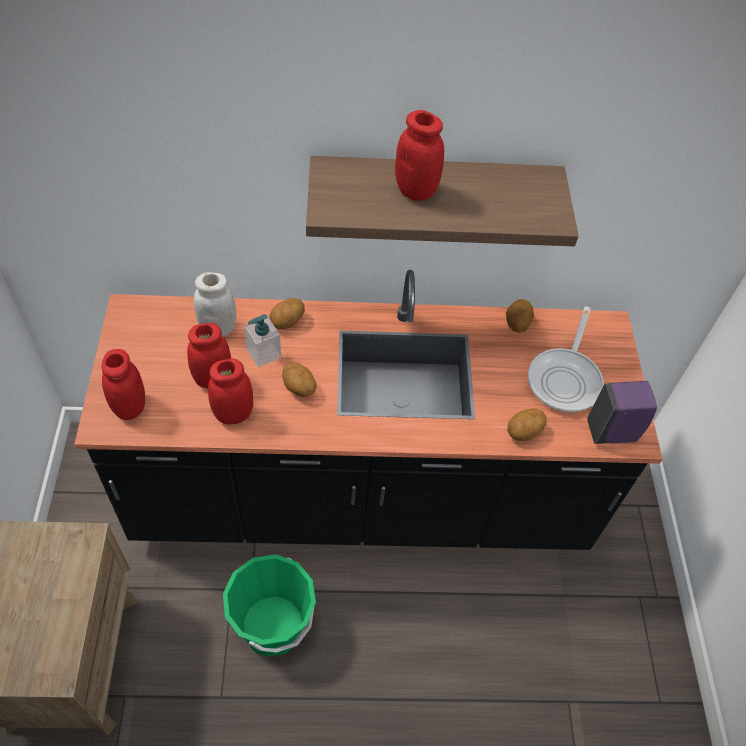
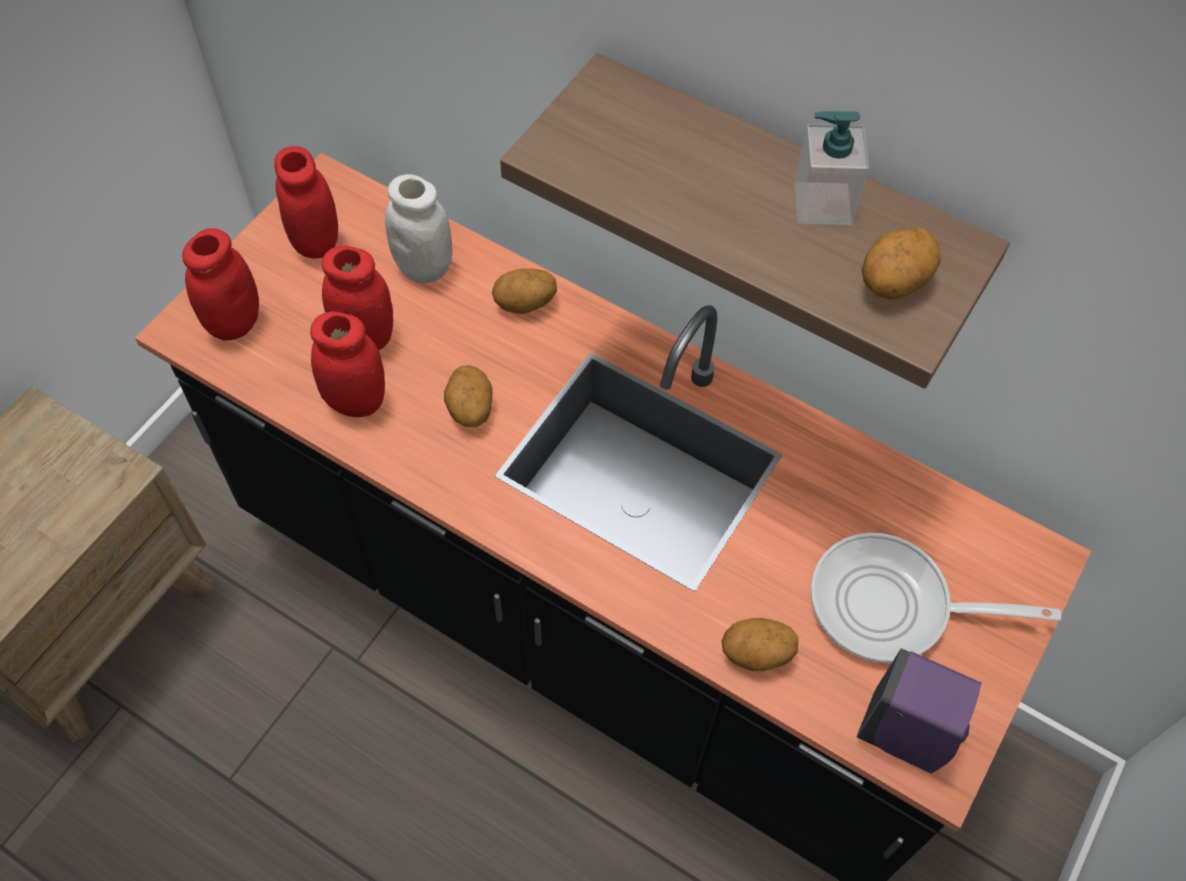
camera: 35 degrees right, 5 degrees up
(263, 353) = (458, 334): soap dispenser -> soap dispenser (822, 203)
(273, 626) = (352, 727): green bucket -> none
(415, 190) = (714, 176): red jar -> red jar (316, 242)
(516, 324) = (875, 477): potato -> potato (893, 282)
(565, 379) = (891, 606): frying pan -> frying pan turned 45 degrees clockwise

